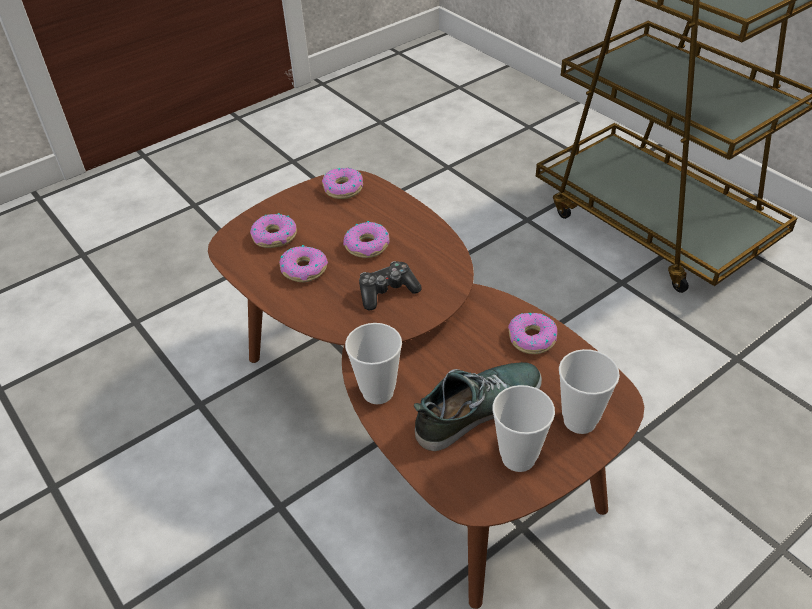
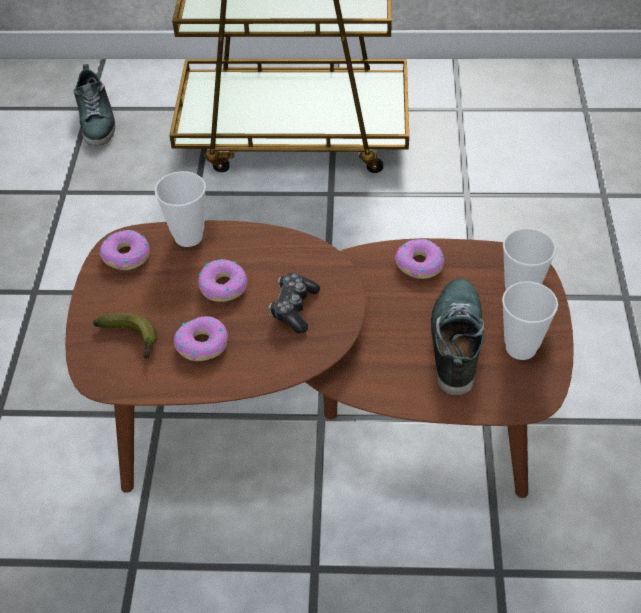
camera: 50 degrees left, 5 degrees up
(274, 237) = (132, 339): donut -> banana
(378, 392) = (377, 387): cup -> cup (188, 236)
(525, 136) = (97, 119): none -> shoe

